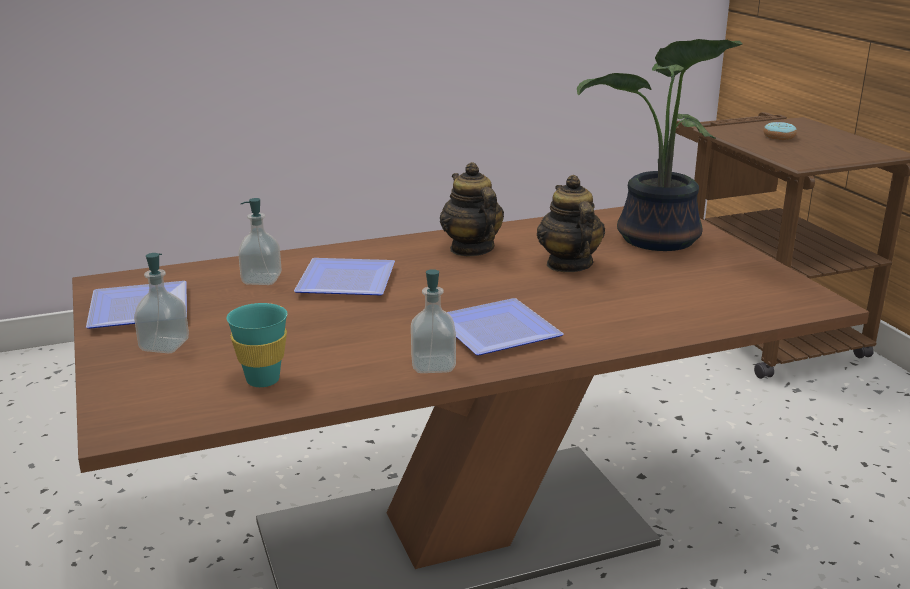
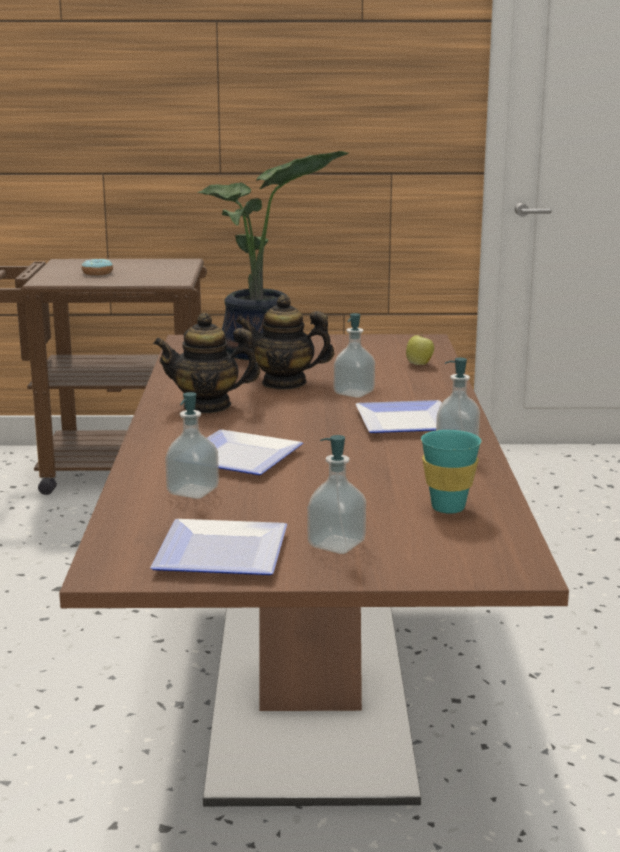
camera: 70 degrees left, 5 degrees down
(569, 296) = (354, 393): none -> soap dispenser
(712, 312) = (419, 364): none -> apple

